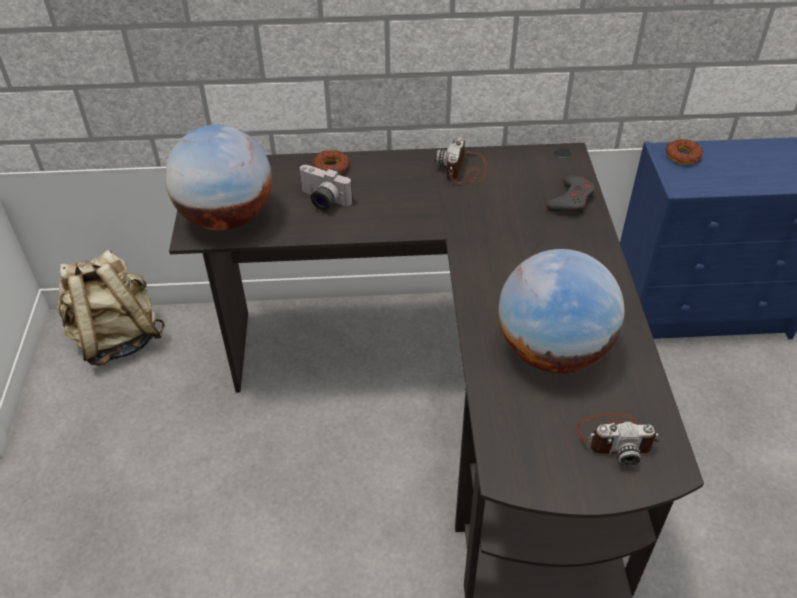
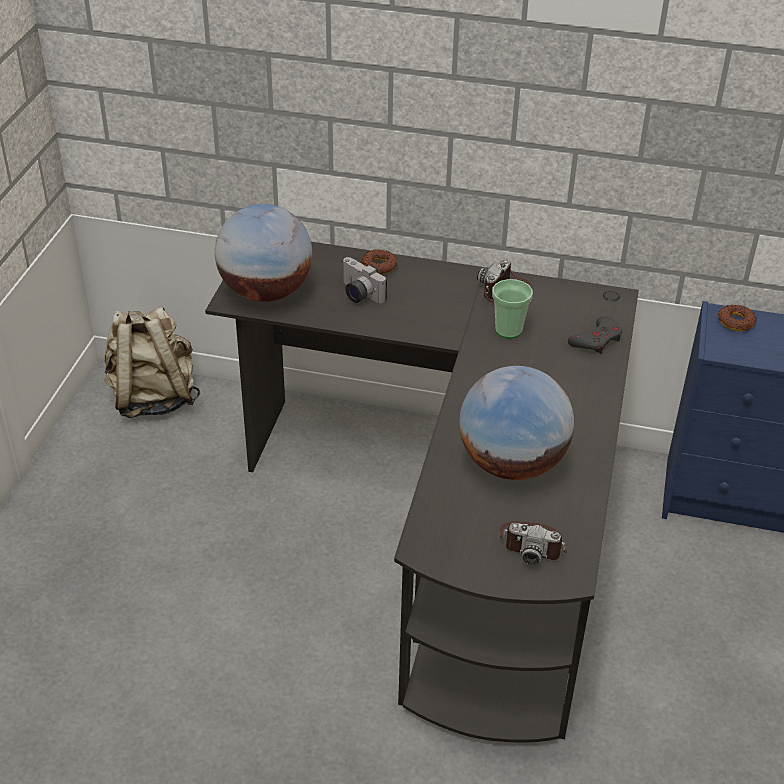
camera: 15 degrees right, 5 degrees down
(484, 207) = (508, 330): none -> cup

